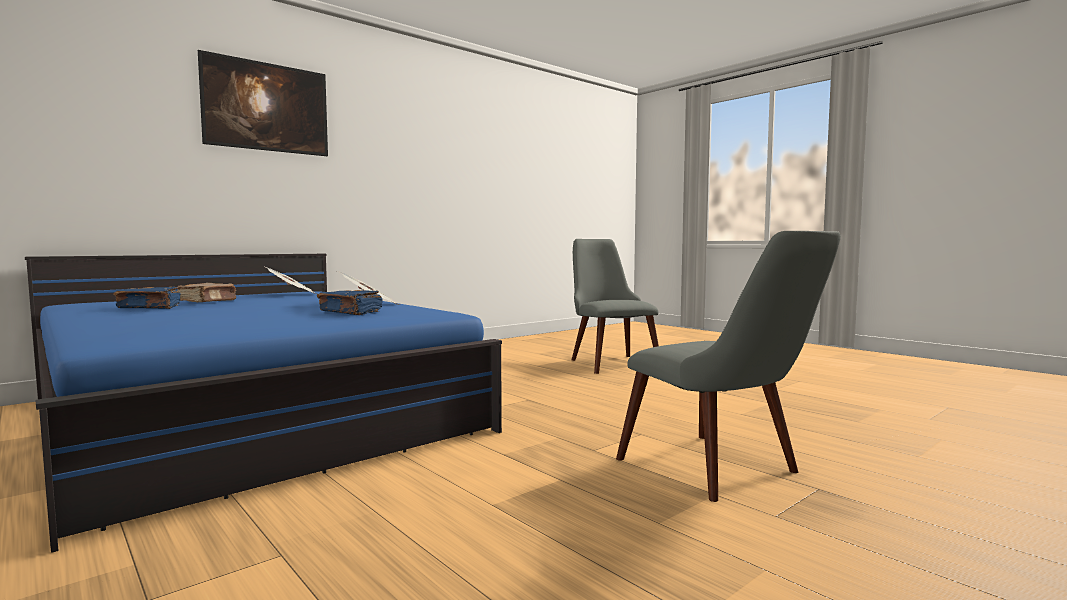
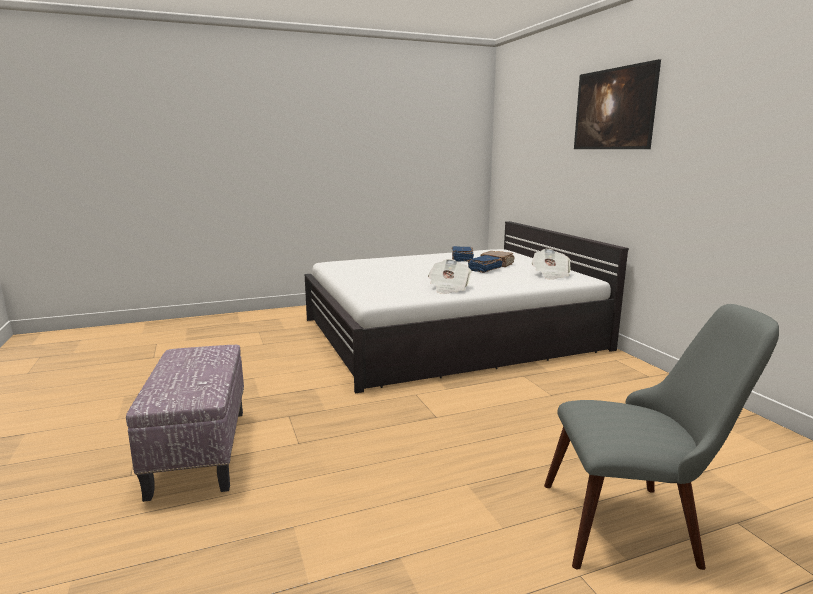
camera: 110 degrees right, 10 degrees up
(249, 415) = (450, 334): blue bed -> white bed
(351, 312) = (401, 284): blue book -> blue book (484, 269)
(724, 472) = (198, 450): grey chair -> ottoman

